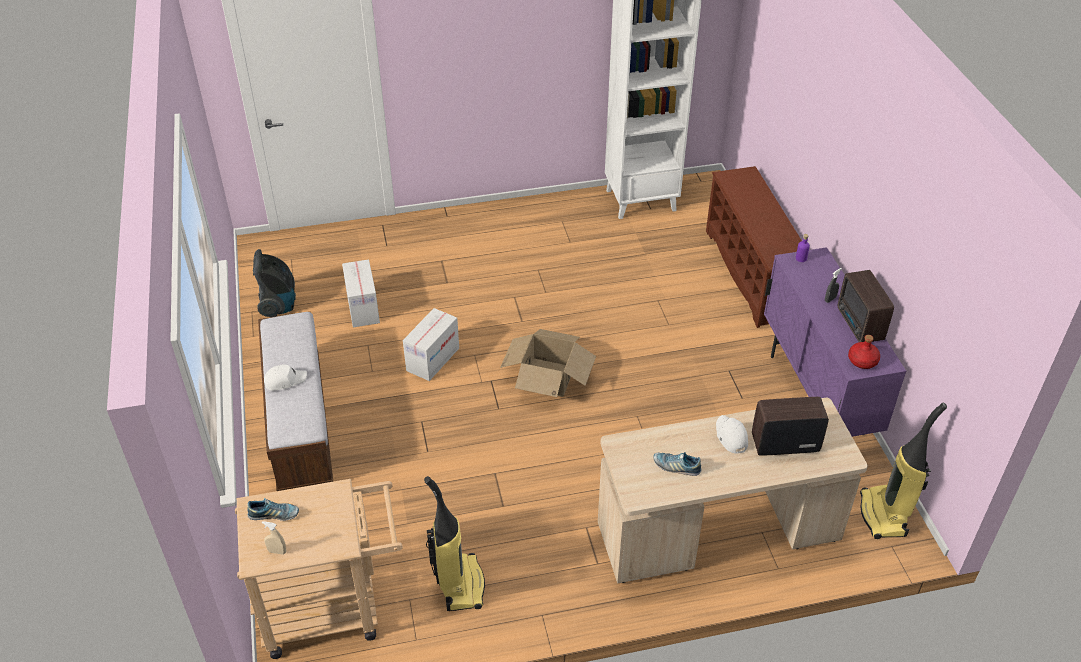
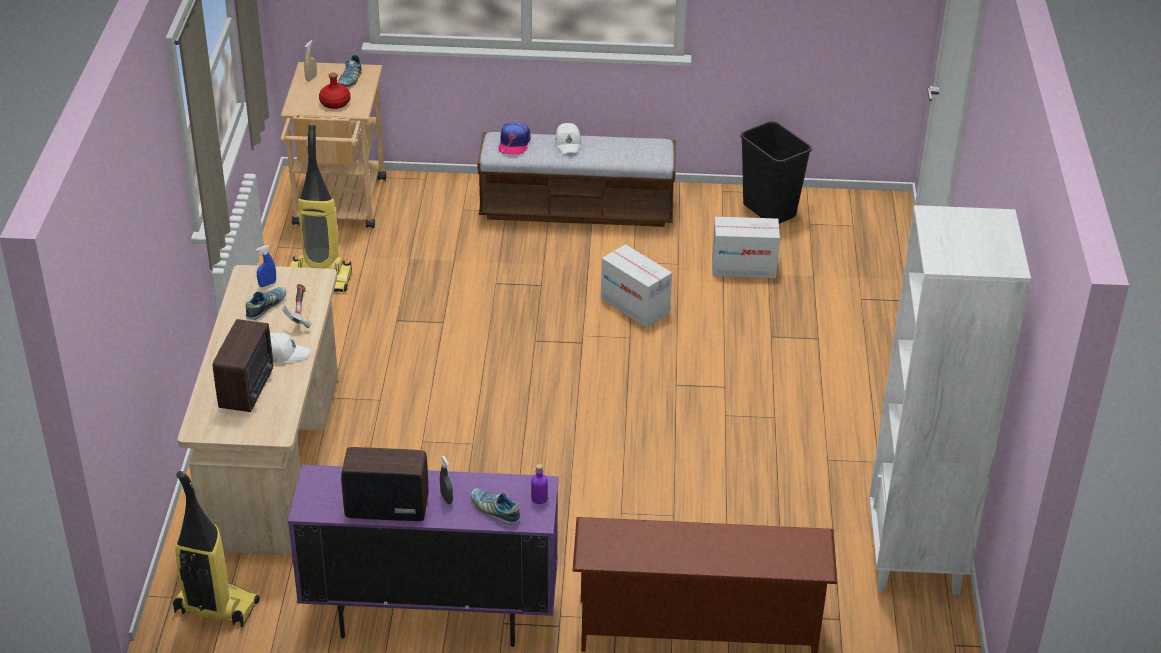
camera: 105 degrees right, 5 degrees down
(278, 304) = (770, 211): vacuum cleaner -> black trash can
(292, 417) = (514, 143): none -> cap
(548, 377) = (568, 386): cardboard box -> none
(644, 477) = (267, 284): none -> blue spray bottle
(672, 442) = (299, 312): none -> hammer
(825, 275) = (495, 510): none -> shoe
(862, 361) = (325, 487): red bottle -> red bottle (335, 103)

